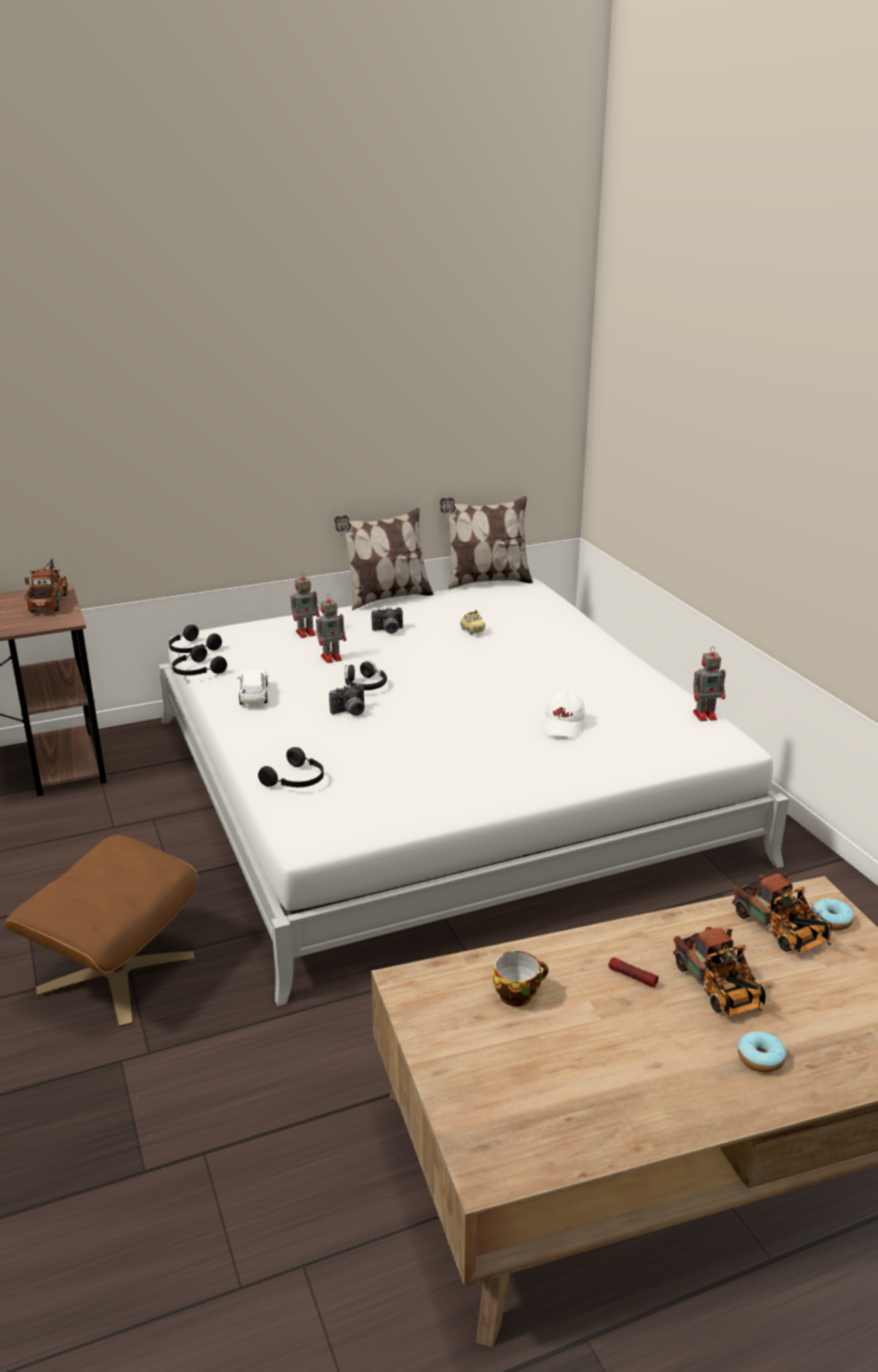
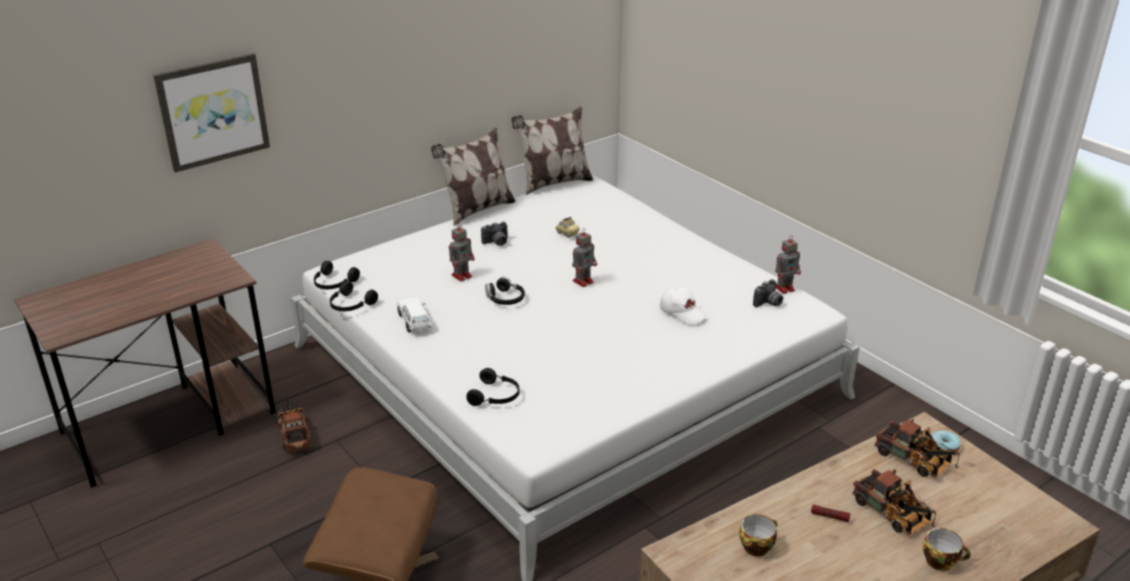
camera: 15 degrees left, 5 degrees up
(50, 601) = (206, 260): toy truck -> toy truck (294, 434)
(78, 442) = (213, 111): none -> picture
(306, 633) = (426, 254): toy robot -> toy robot (583, 281)
(350, 712) = (507, 326): camera -> camera (768, 303)
(563, 725) = (682, 313): white cap -> white cap turned 45 degrees counterclockwise
(760, 1059) = (941, 561): donut -> cup

